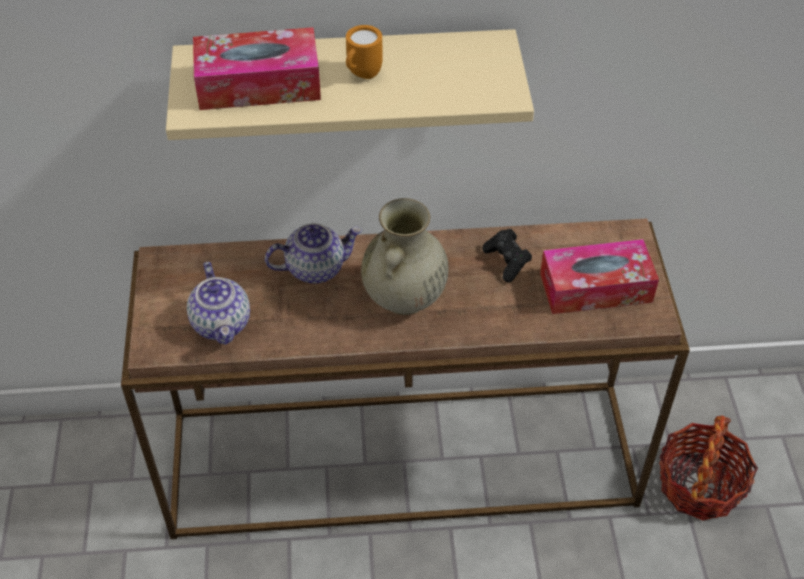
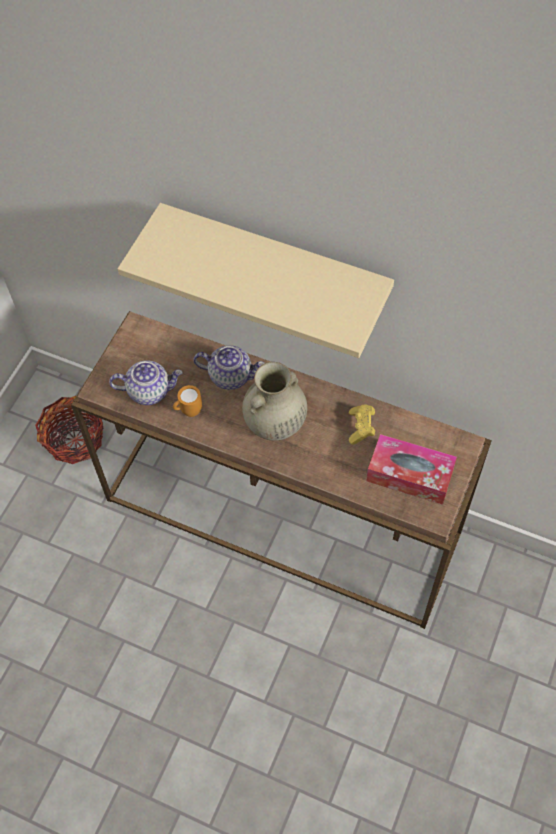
camera: 30 degrees right, 10 degrees up
(222, 324) = (149, 391): teapot -> teapot turned 105 degrees counterclockwise
(259, 84) = (194, 256): tissue box -> none
(361, 75) = (264, 276): orange mug -> orange mug (188, 411)
(507, 262) = (361, 428): black game controller -> yellow game controller
(699, 485) = (478, 634): basket -> basket (75, 439)

